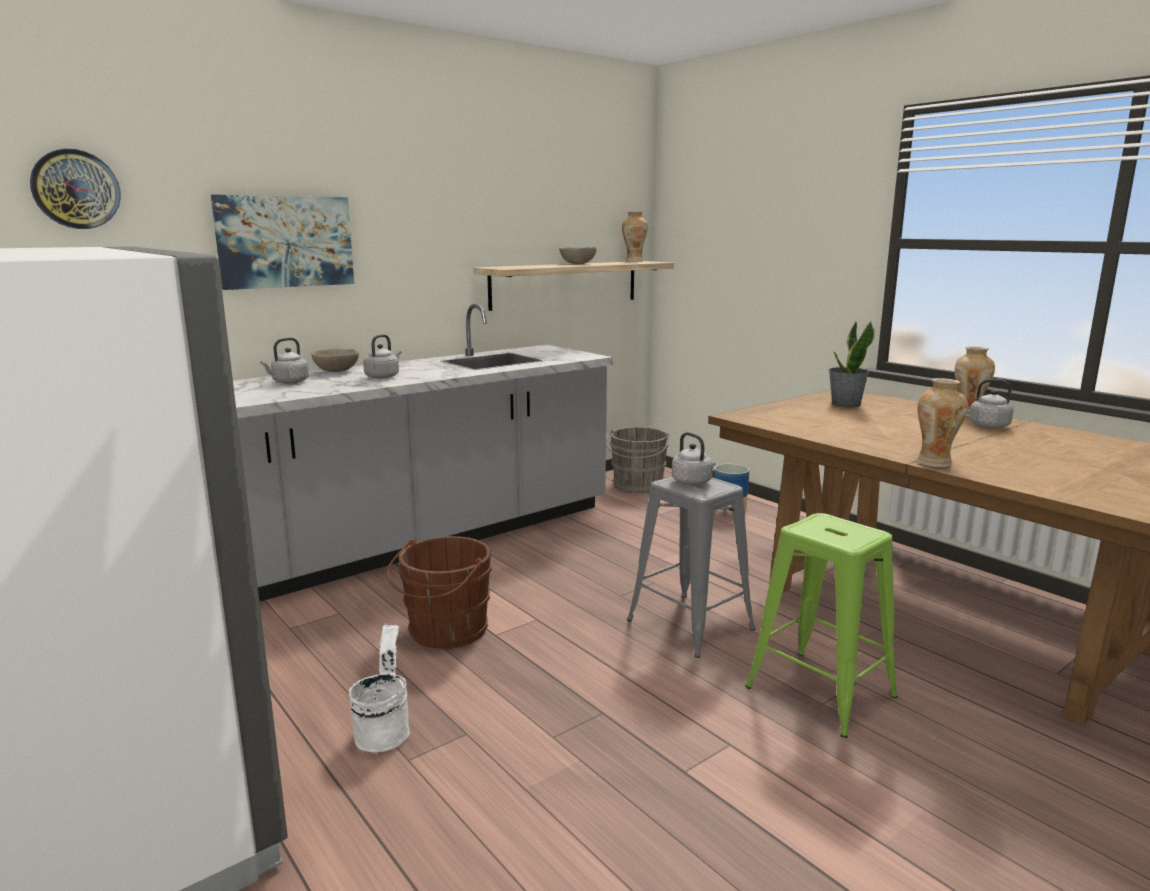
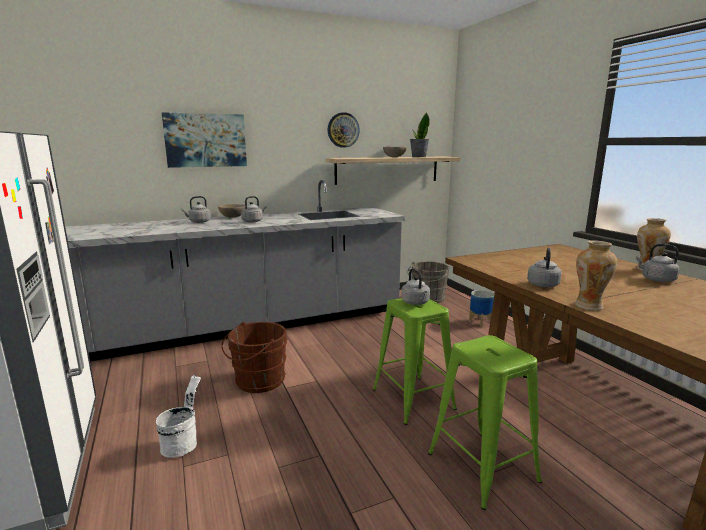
camera: 15 degrees right, 0 degrees up
(76, 189) = (85, 109): wall clock -> wall clock (343, 130)
(634, 261) = (435, 156): vase -> none
(690, 625) = (413, 399): grey stool -> green stool
(845, 404) = (552, 256): potted plant -> potted plant (418, 157)
(862, 441) = (543, 284): none -> grey kettle

